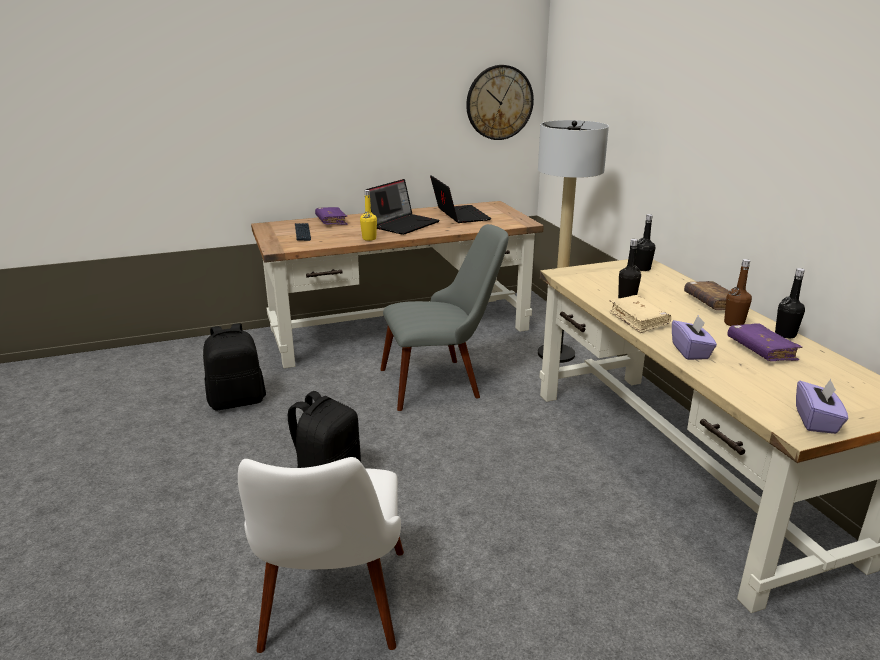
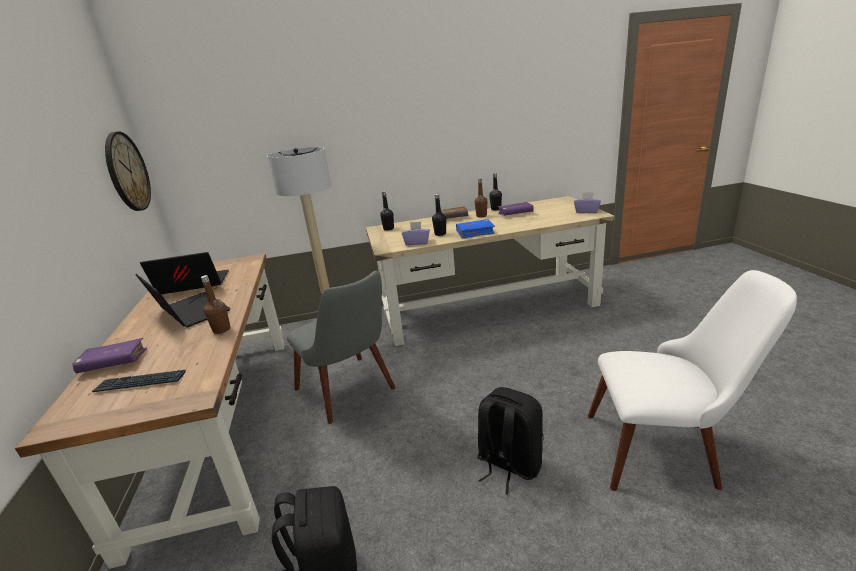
camera: 80 degrees left, 0 degrees up
(369, 238) = (222, 330): yellow bottle -> brown bottle
(442, 381) = (352, 393): grey chair -> grey chair turned 150 degrees clockwise
(638, 320) = (475, 233): beige book -> blue book
(691, 351) = (518, 225): purple tissue box -> purple tissue box (417, 242)

